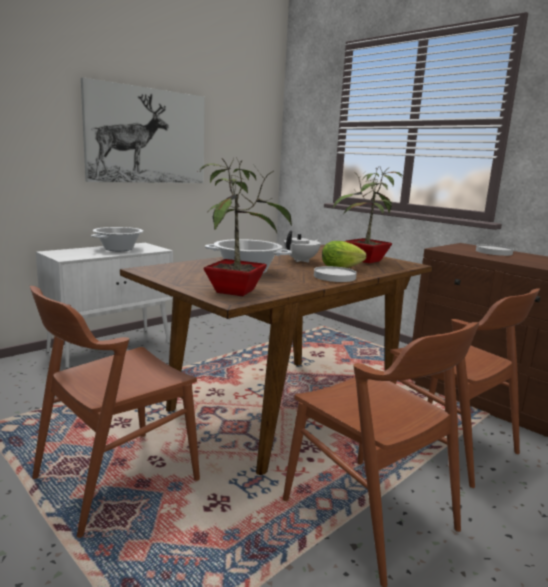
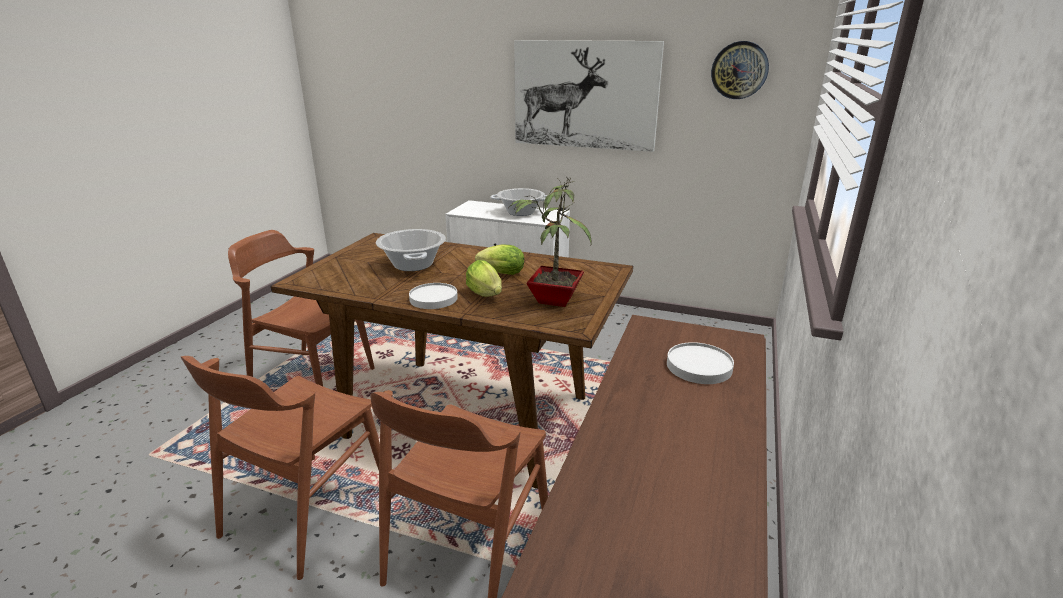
camera: 65 degrees right, 10 degrees up
(236, 291) = (331, 276): potted plant -> none
(245, 123) = (739, 70): none -> wall clock
(301, 261) = (499, 273): white teapot -> lettuce

